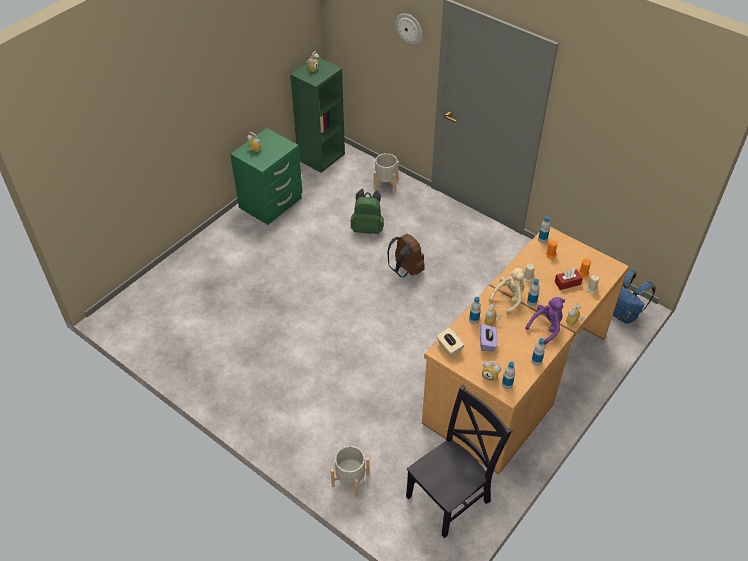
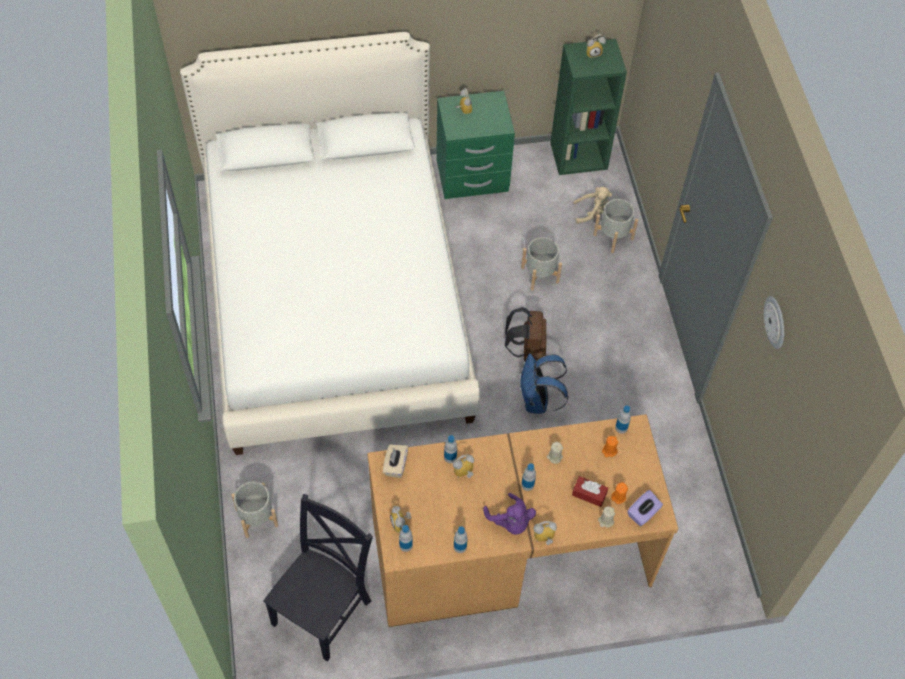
camera: 40 degrees right, 10 degrees up
(260, 320) = (336, 298): none -> white bed
(368, 228) = (539, 274): green backpack -> grey planter
(409, 28) = (688, 79): wall clock -> wall clock (775, 322)
(451, 496) = (324, 609): black chair -> black chair turned 60 degrees counterclockwise
(487, 343) = (435, 490): purple tissue box -> purple tissue box (643, 513)
(509, 298) = (510, 463): beige plush toy -> beige plush toy (592, 212)
(546, 327) = (510, 522): purple plush toy -> purple plush toy turned 60 degrees clockwise
(623, 314) = (704, 579): blue backpack -> blue backpack (537, 401)

